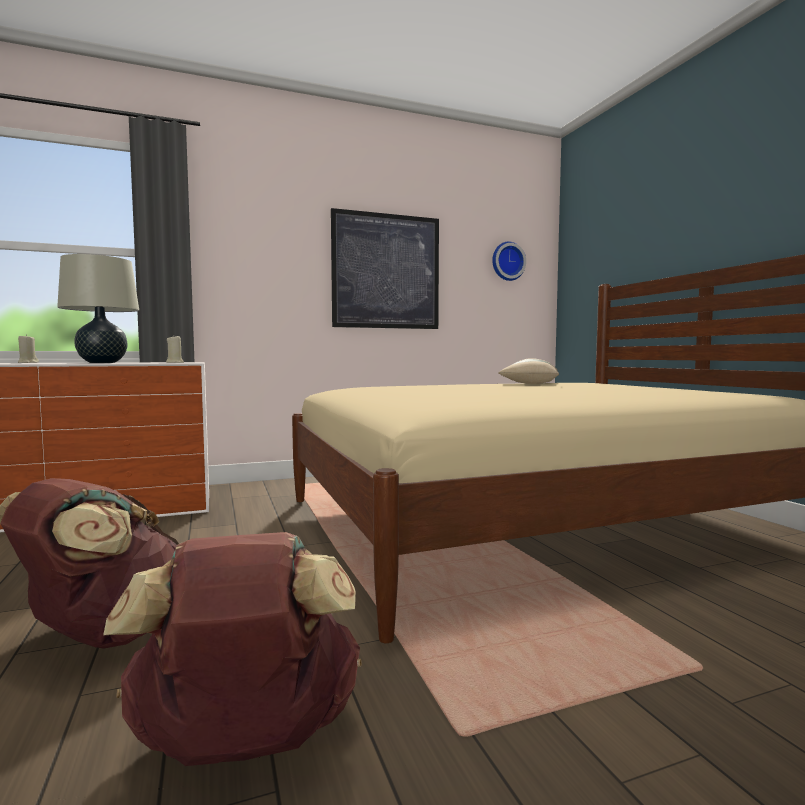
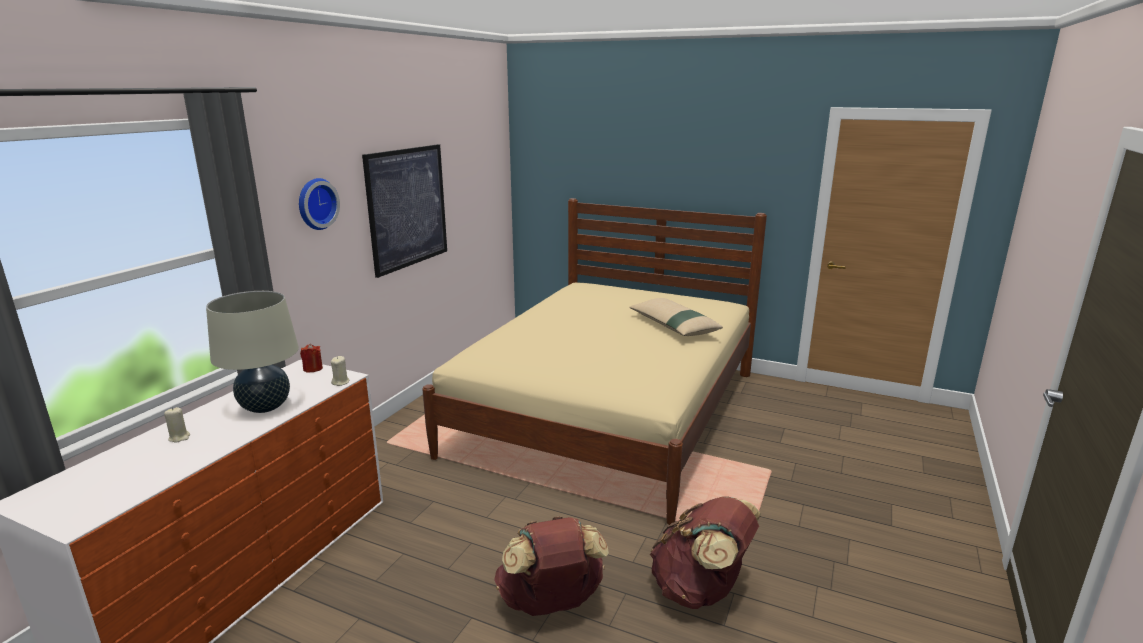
camera: 45 degrees left, 15 degrees up
(190, 362) = (313, 369): none -> red candle
(507, 261) = (482, 172): wall clock -> wall clock (315, 203)
(530, 383) = (566, 305): beige pillow -> beige pillow (673, 326)

